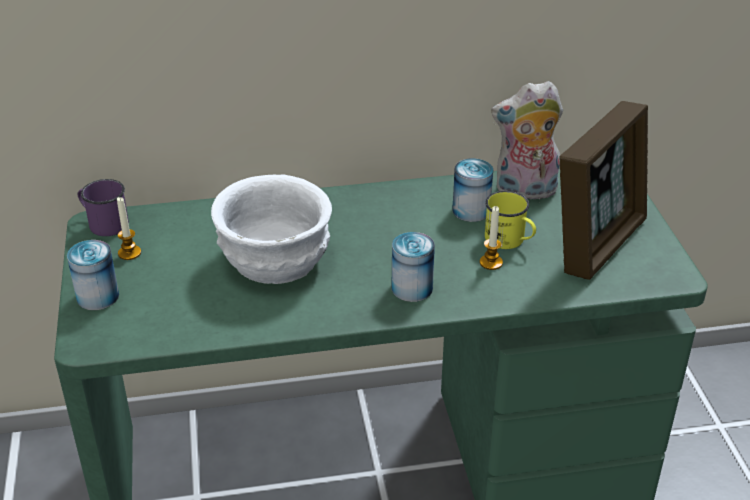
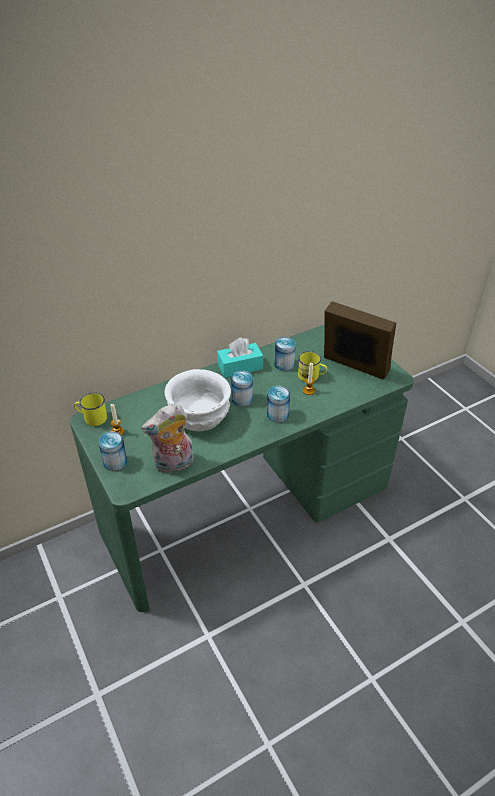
camera: 20 degrees left, 5 degrees up
(104, 223) = (92, 418): purple mug -> yellow mug
(364, 249) = (242, 399): none -> can
(390, 198) = (240, 367): none -> turquoise tissue box
(524, 192) = (305, 347): plush toy -> plush toy (173, 465)
(597, 242) = (353, 367): picture frame -> picture frame turned 75 degrees counterclockwise

